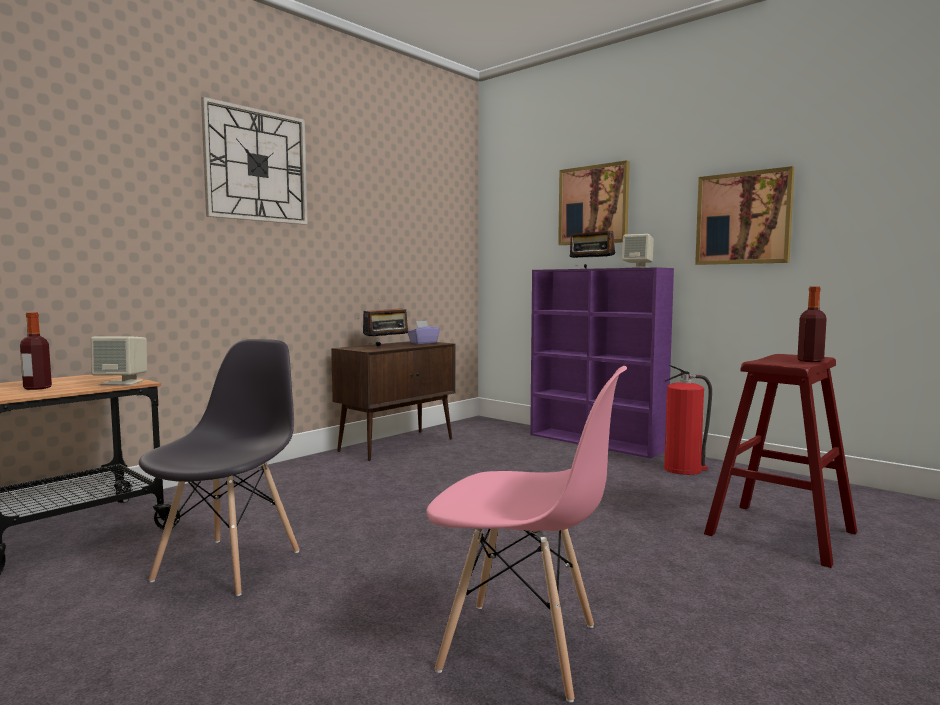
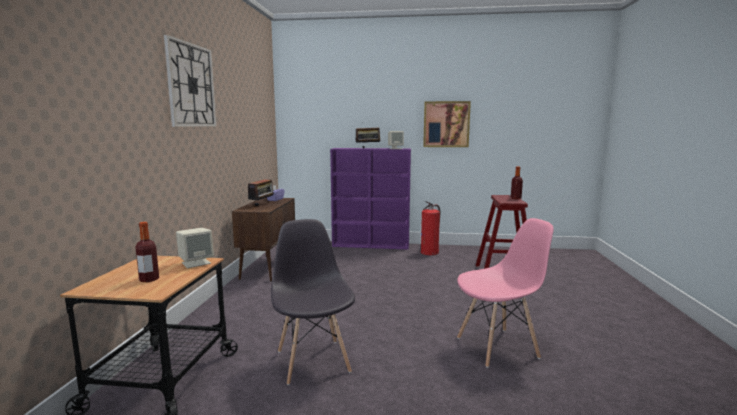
camera: 35 degrees left, 5 degrees up
(593, 205) = (361, 110): picture -> none

